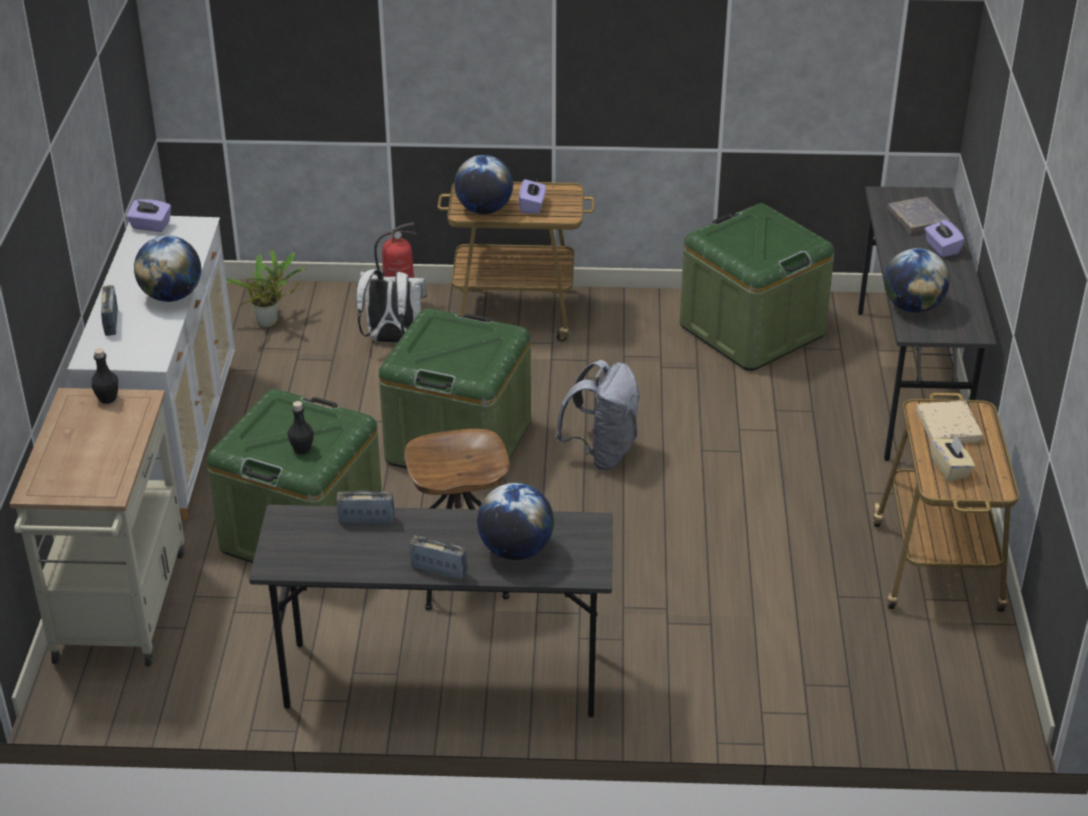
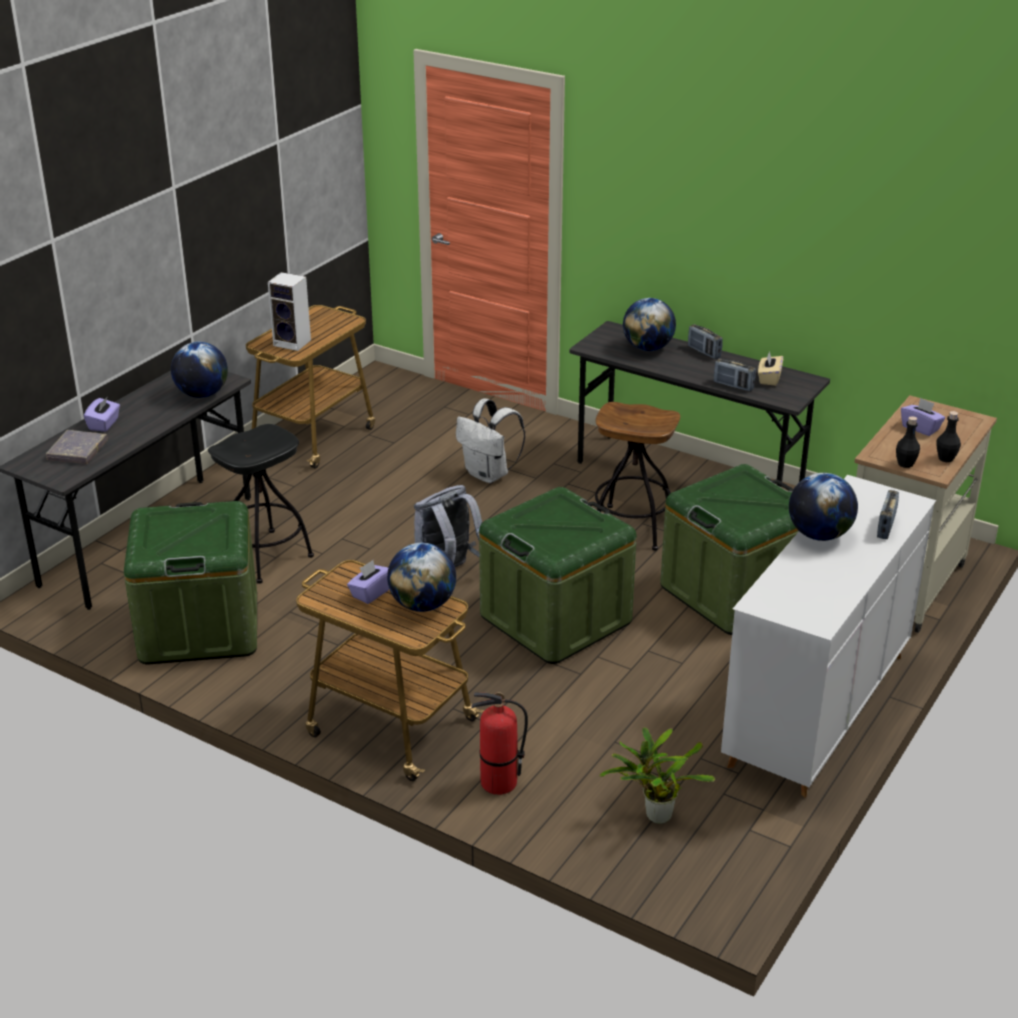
camera: 150 degrees left, 5 degrees down
(150, 226) = (814, 617): purple tissue box -> purple tissue box (920, 428)
(302, 449) = (740, 488): black bottle -> black bottle (945, 458)
(392, 340) = (539, 742): white backpack -> white backpack (489, 475)
(785, 407) = (265, 556): none -> black stool
(948, 427) = (293, 343): beige book -> speaker
(950, 469) = (328, 326): beige tissue box -> beige tissue box (769, 379)

